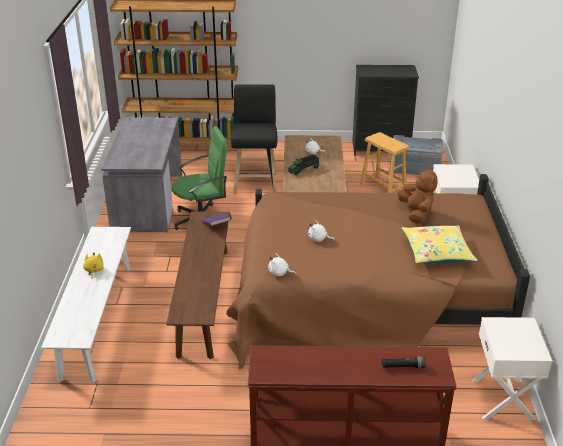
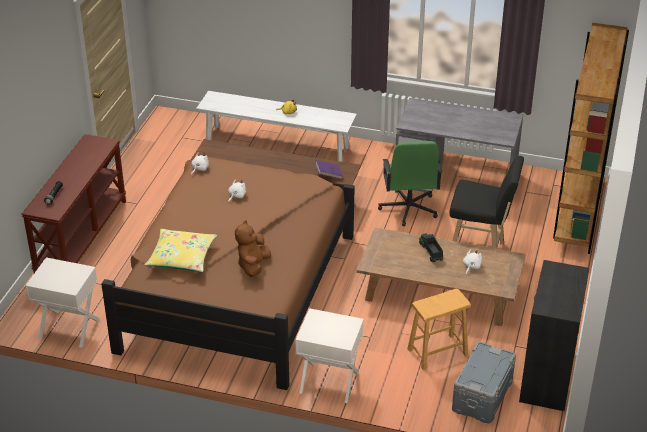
camera: 105 degrees right, 5 degrees up
(416, 213) = (253, 265): brown plush toy -> brown plush toy turned 105 degrees clockwise

